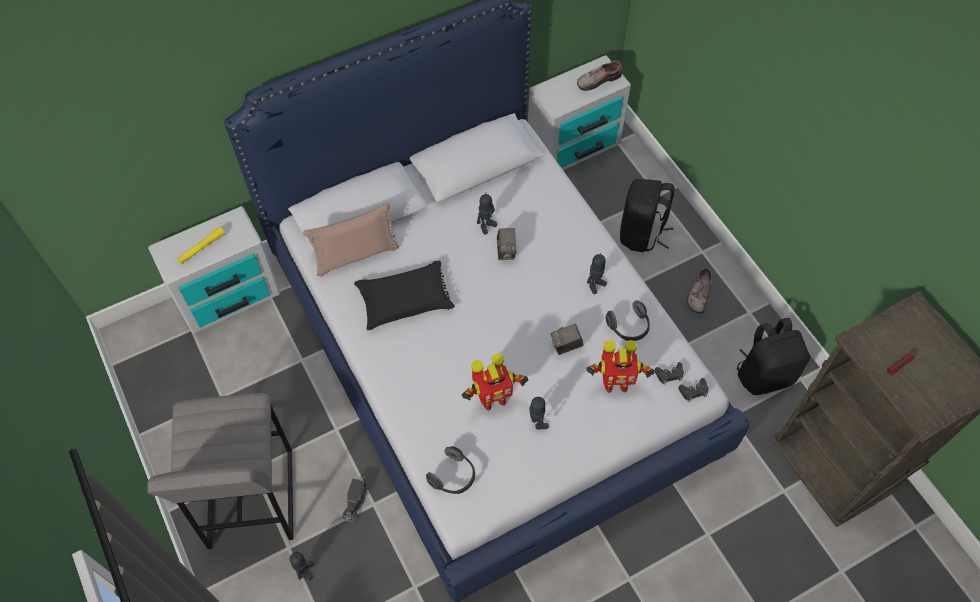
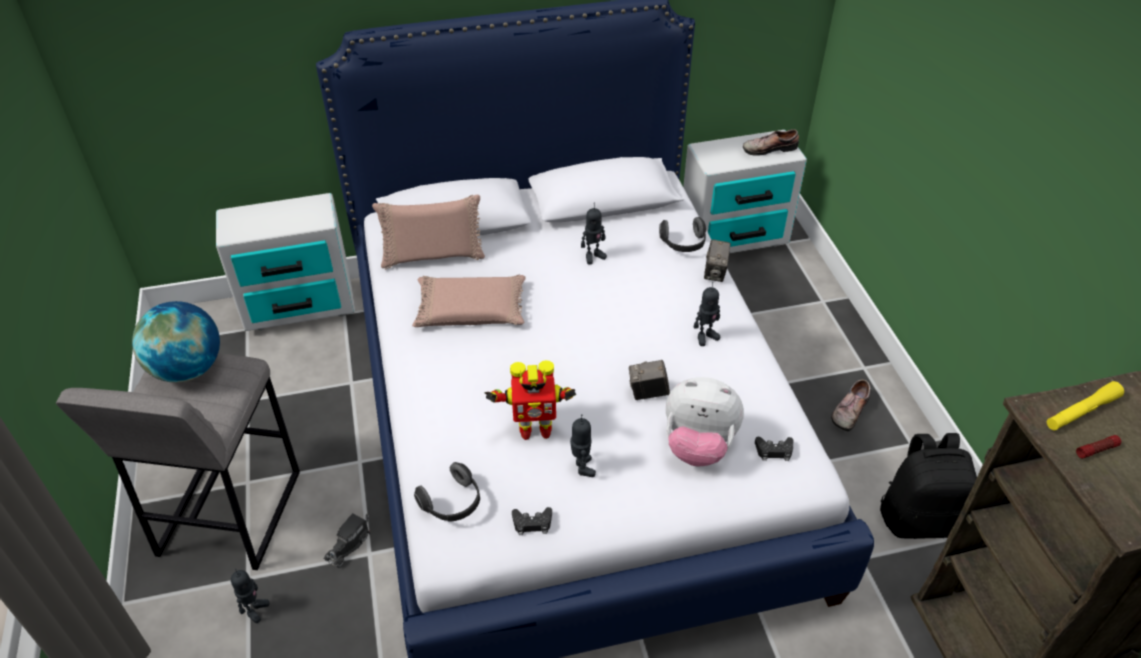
camera: 15 degrees right, 15 degrees down
(202, 248) = (270, 221): yellow flashlight -> yellow flashlight (1081, 412)
(210, 418) = (188, 369): none -> globe
(404, 298) = (470, 307): black pillow -> beige pillow
(506, 251) = (607, 284): camera -> camera (715, 273)
(615, 383) = (698, 446): toy robot -> plush toy
(629, 327) = (735, 389): headphones -> headphones (683, 244)
(641, 233) = (792, 335): black backpack -> none
(693, 391) = (802, 477): black game controller -> black game controller (532, 523)

